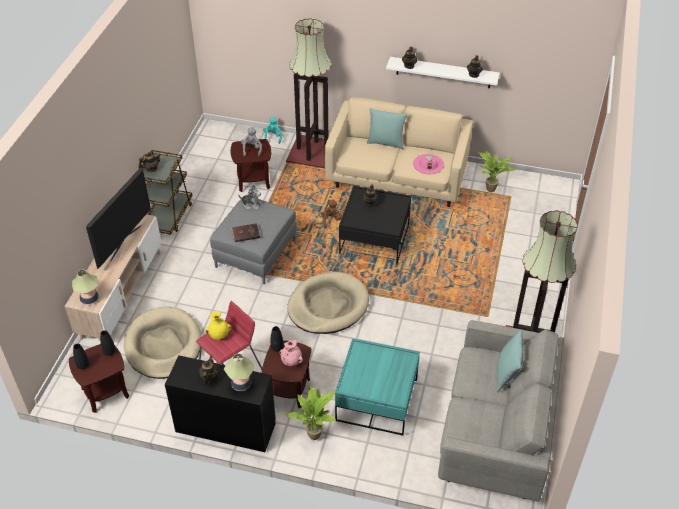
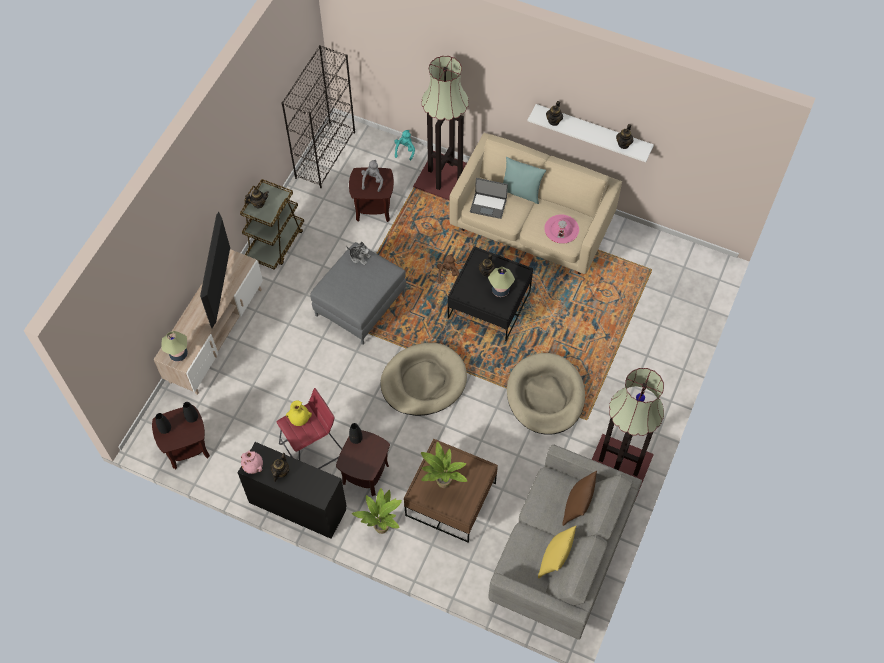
camera: 10 degrees right, 15 degrees up
(125, 242) = (222, 289): television -> television turned 150 degrees clockwise
(163, 345) = (250, 403): beige dog bed -> beige dog bed (545, 395)
(202, 148) = (325, 154): none -> black bookcase
(241, 384) = (310, 484): table lamp -> table lamp (500, 290)
(245, 233) = (347, 294): brown book -> none
(291, 361) = (367, 456): pink vase -> pink vase (253, 466)
(359, 155) = (488, 205): none -> laptop
(377, 400) = (451, 499): turquoise coffee table -> brown coffee table
(490, 190) = (630, 258): potted plant -> potted plant (442, 485)
(498, 423) = (555, 559): none -> yellow pillow
(506, 374) = (577, 506): turquoise pillow -> brown pillow

